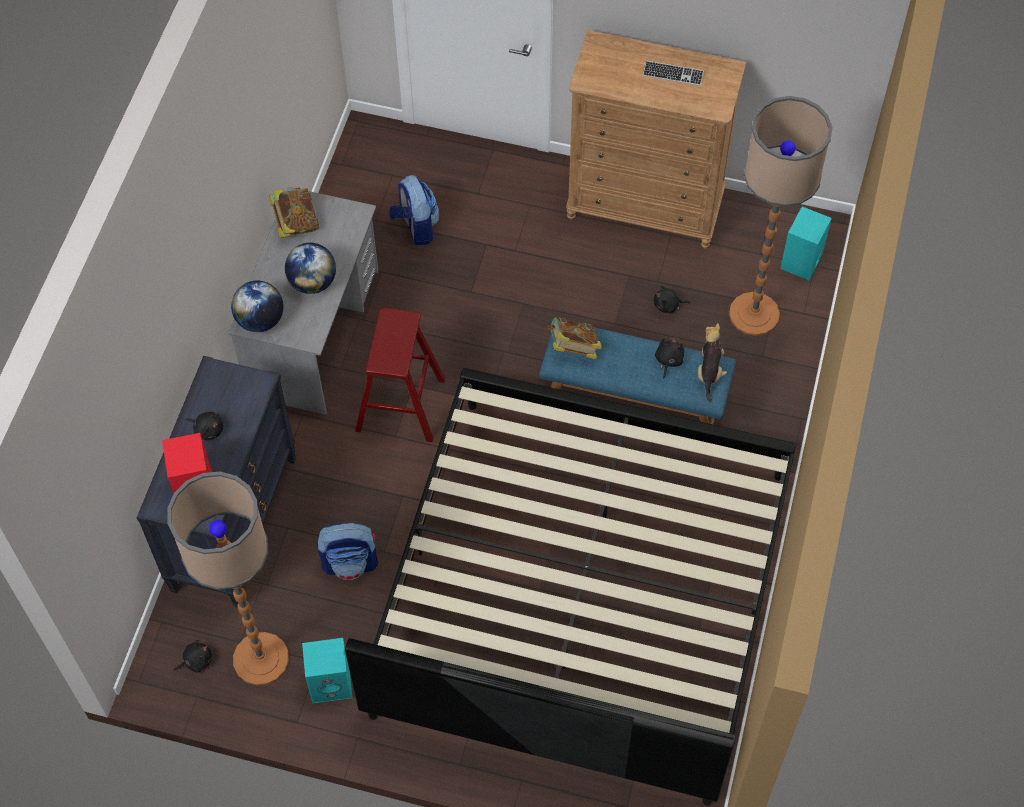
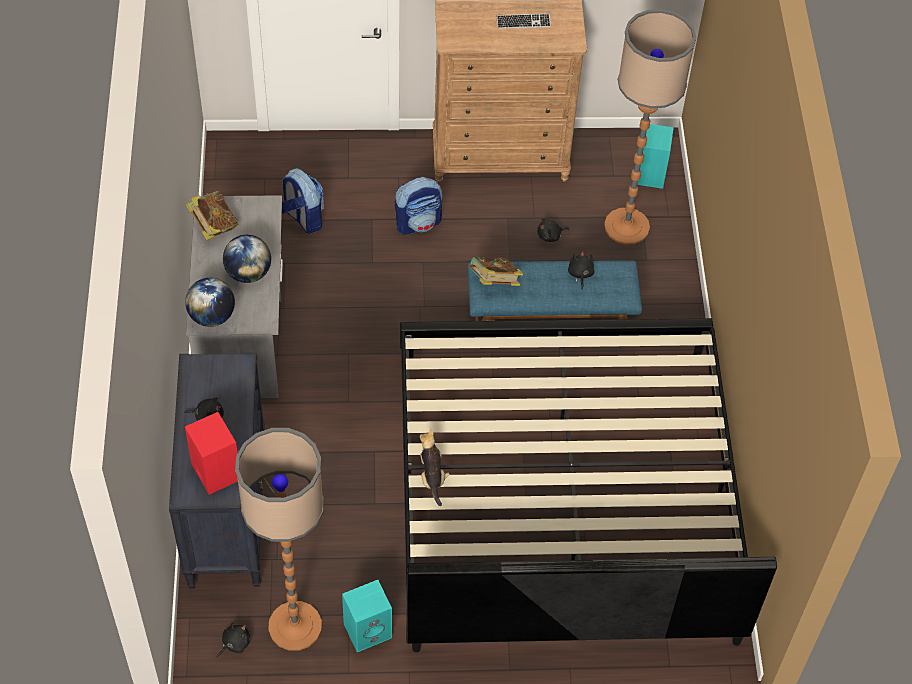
camera: 20 degrees left, 5 degrees down
(351, 562) = (348, 520): backpack -> backpack (418, 222)
(400, 405) = (343, 373): red stool -> none
(709, 372) = (619, 275): plush toy -> plush toy (432, 476)

